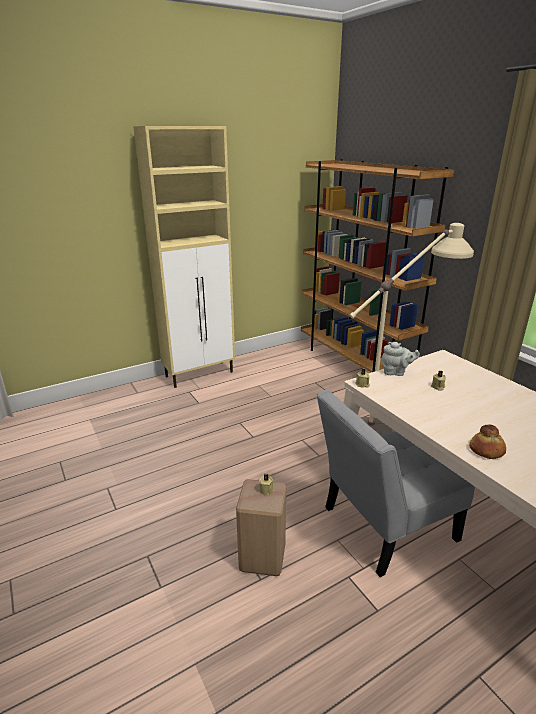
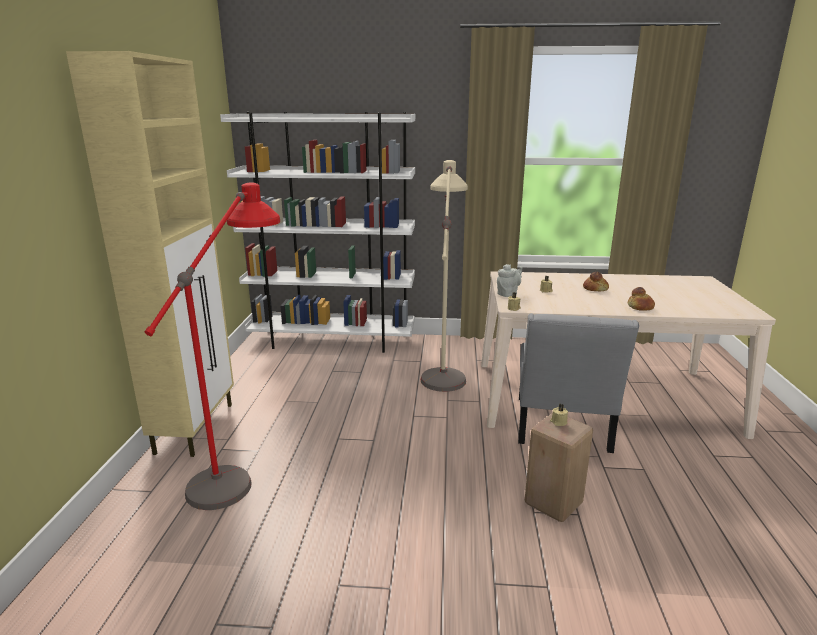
camera: 55 degrees left, 5 degrees down
(184, 404) = (243, 462): none -> red floor lamp
(354, 363) = (333, 341): brown bookcase -> white bookcase
(497, 410) = (595, 288): none -> bread

